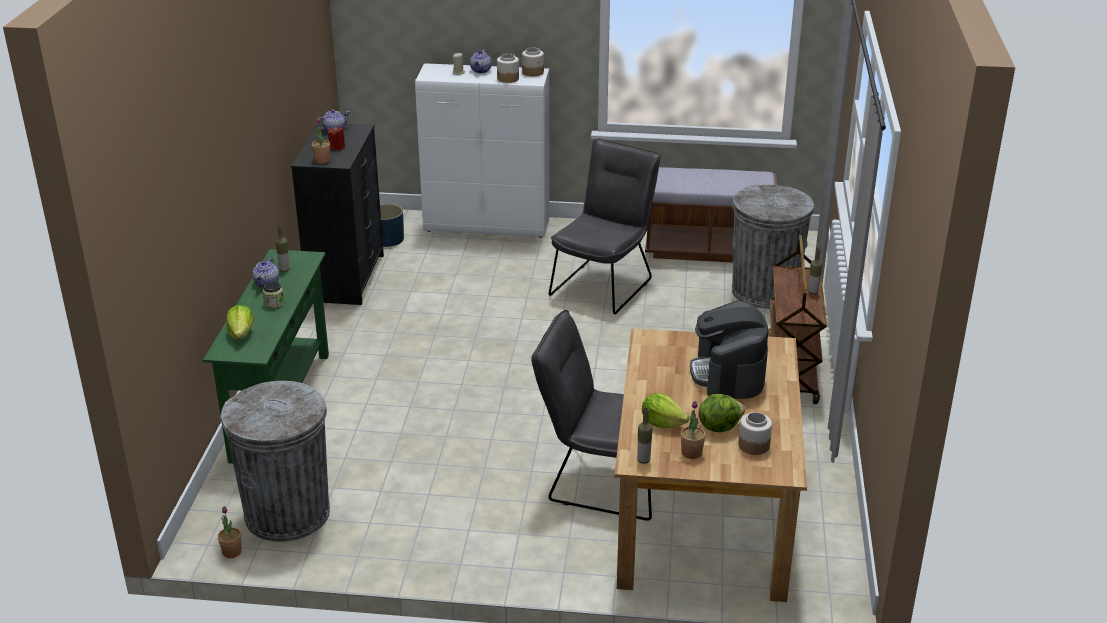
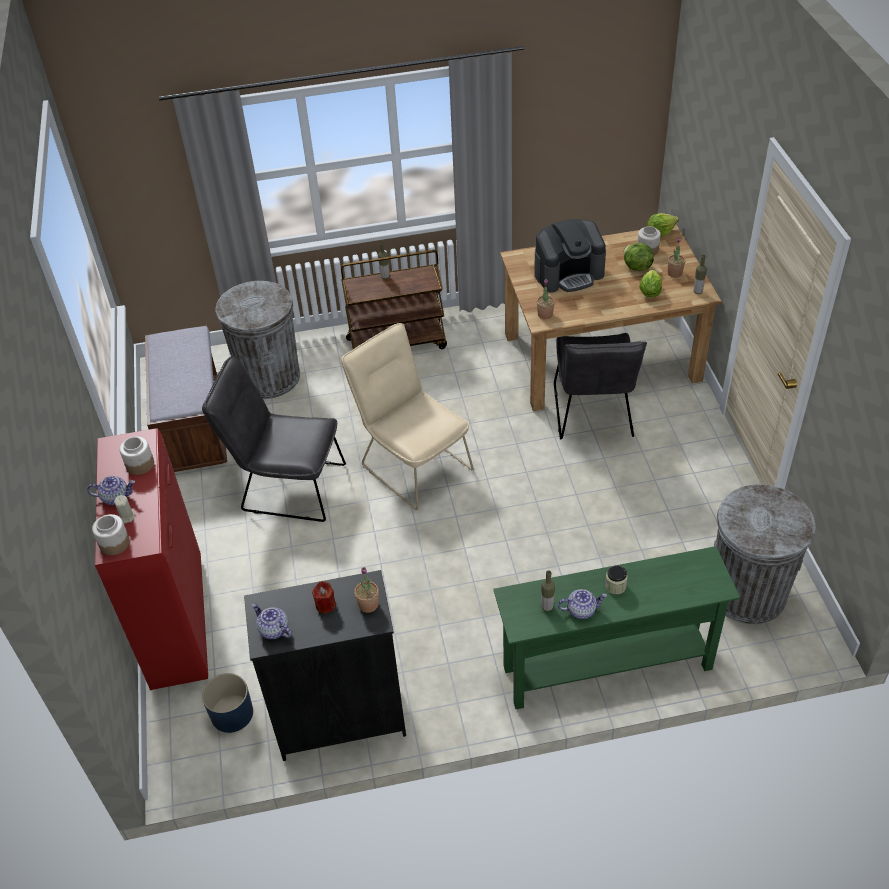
camera: 105 degrees left, 15 degrees up
(232, 552) = (813, 609): potted plant -> potted plant (545, 314)
(241, 334) = (682, 587): lettuce -> lettuce (660, 232)
(488, 226) = (177, 621): white cabinet -> red cabinet
(533, 72) = (114, 448): jar -> jar (114, 543)
(595, 351) = (412, 463): none -> beige chair

